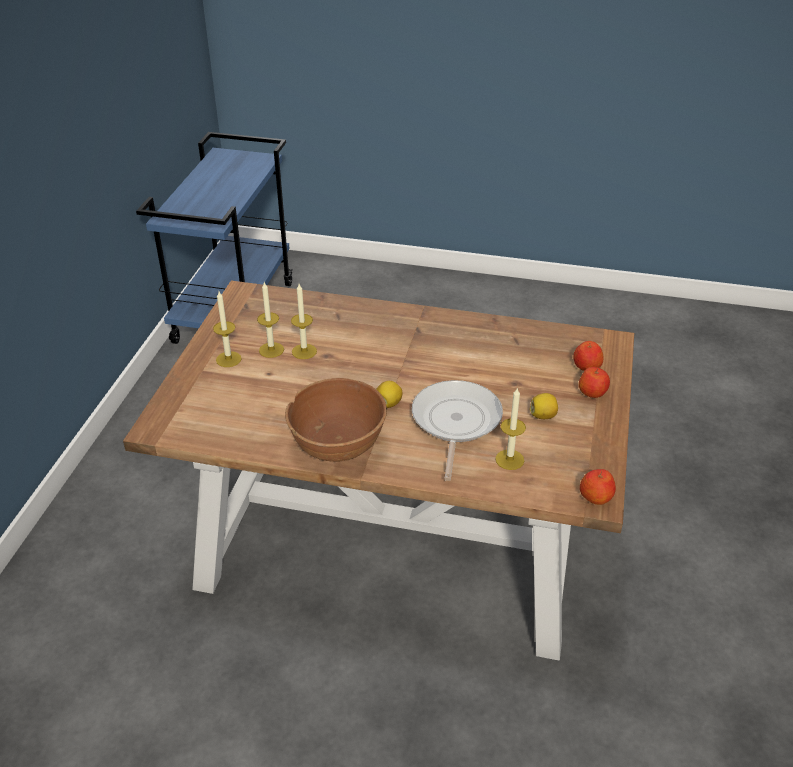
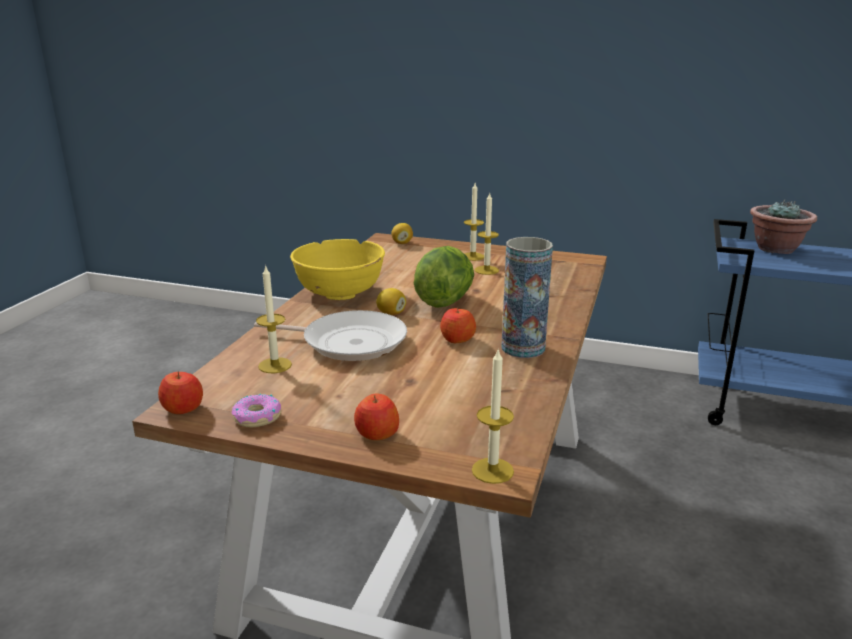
camera: 95 degrees right, 15 degrees down
(189, 201) = (775, 249): none -> potted plant
(304, 351) = (483, 282): candle -> candle (492, 470)
(338, 444) = (339, 292): brown bowl -> yellow bowl
(356, 373) = (444, 301): none -> lettuce
(447, 331) = (523, 348): none -> vase
(543, 415) = (340, 392): lemon -> lemon (402, 243)
(586, 366) = (437, 437): apple -> apple (457, 339)
(593, 452) = (257, 417): none -> donut

